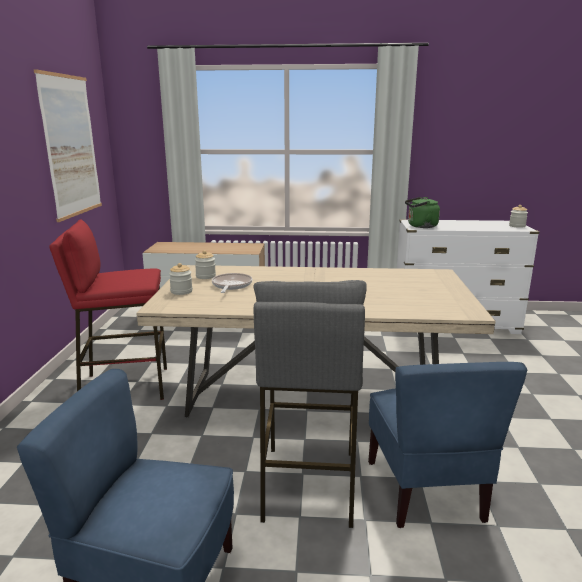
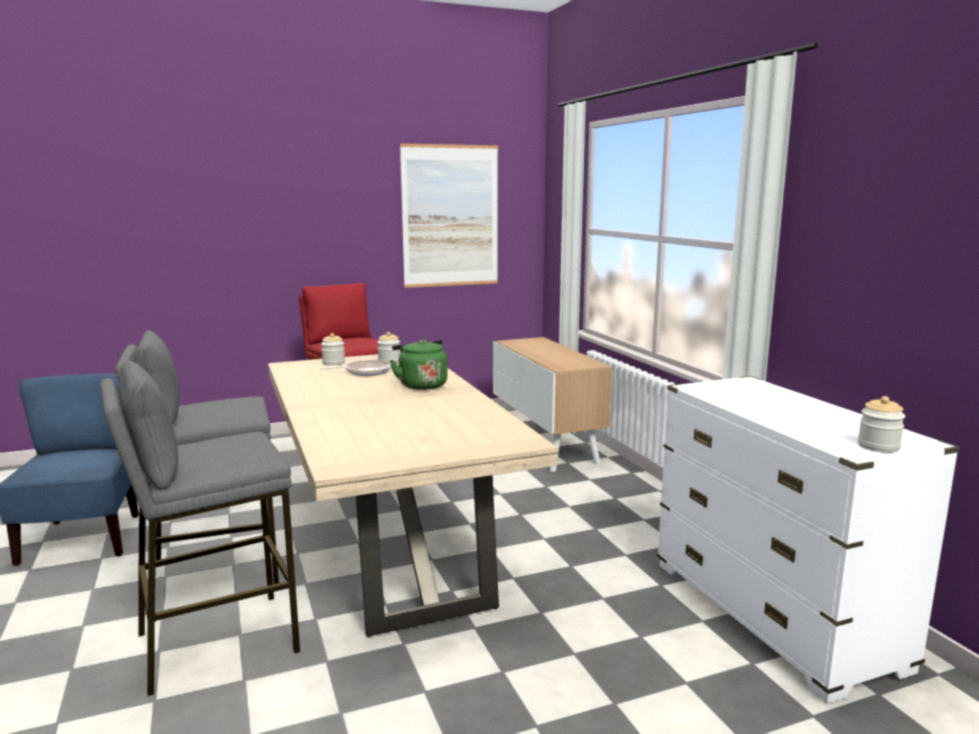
camera: 65 degrees right, 5 degrees down
(420, 226) = (712, 389): green kettle -> green kettle (421, 385)
(426, 490) = (216, 641): blue chair -> grey stool

